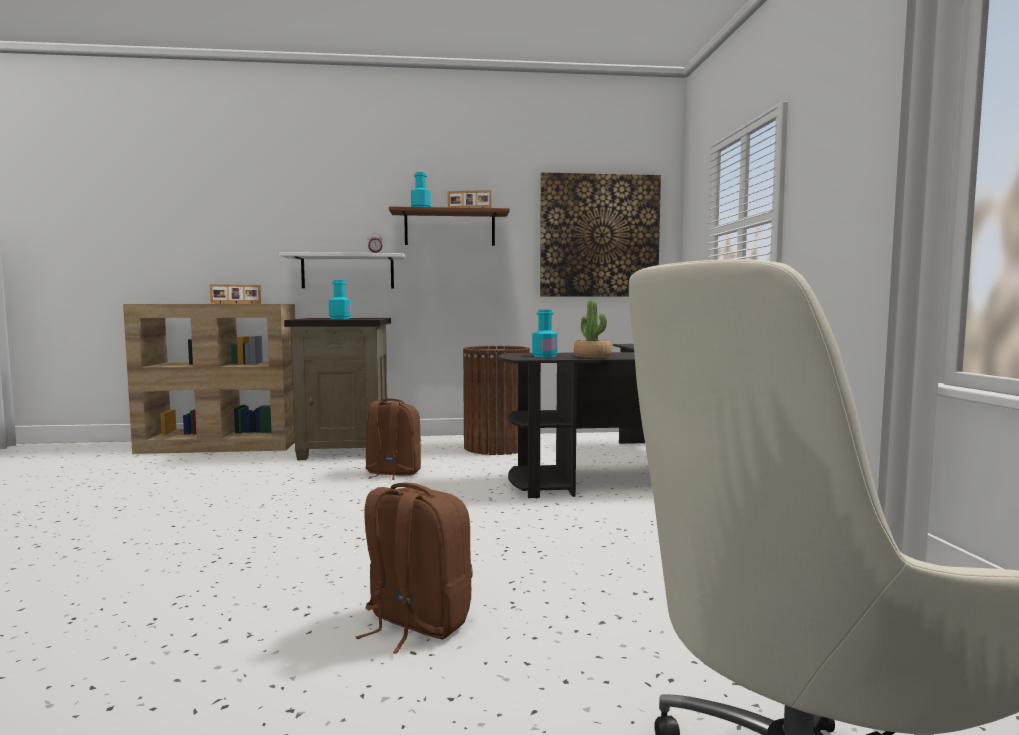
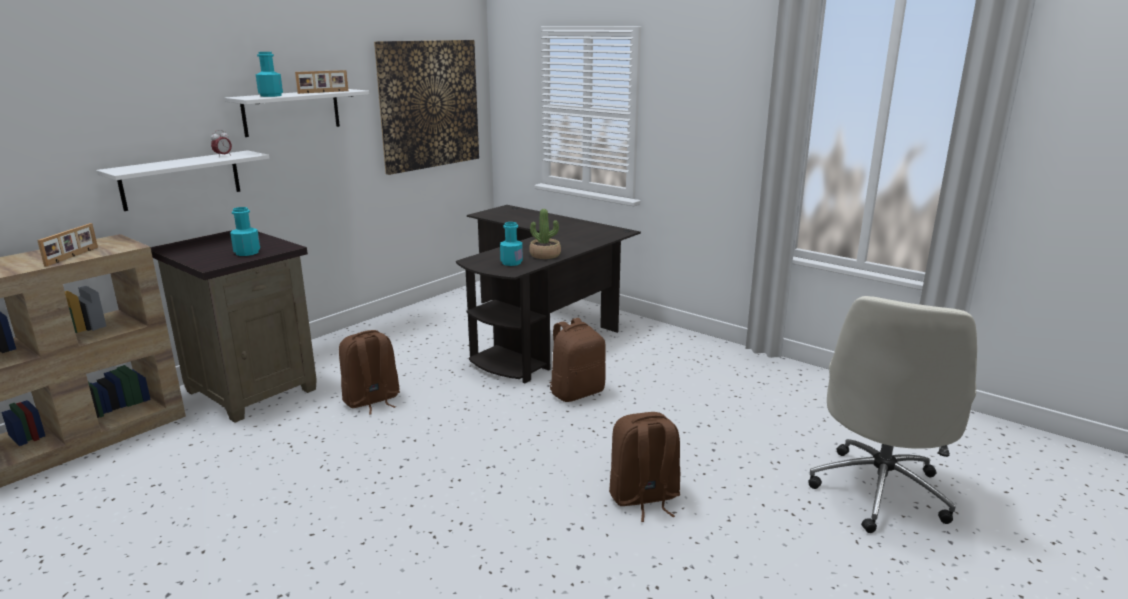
camera: 45 degrees left, 15 degrees up
(449, 229) = (292, 112): brown shelf -> white shelf
(496, 447) = (395, 338): brown trash can -> none
(560, 518) = (576, 392): none -> brown backpack

